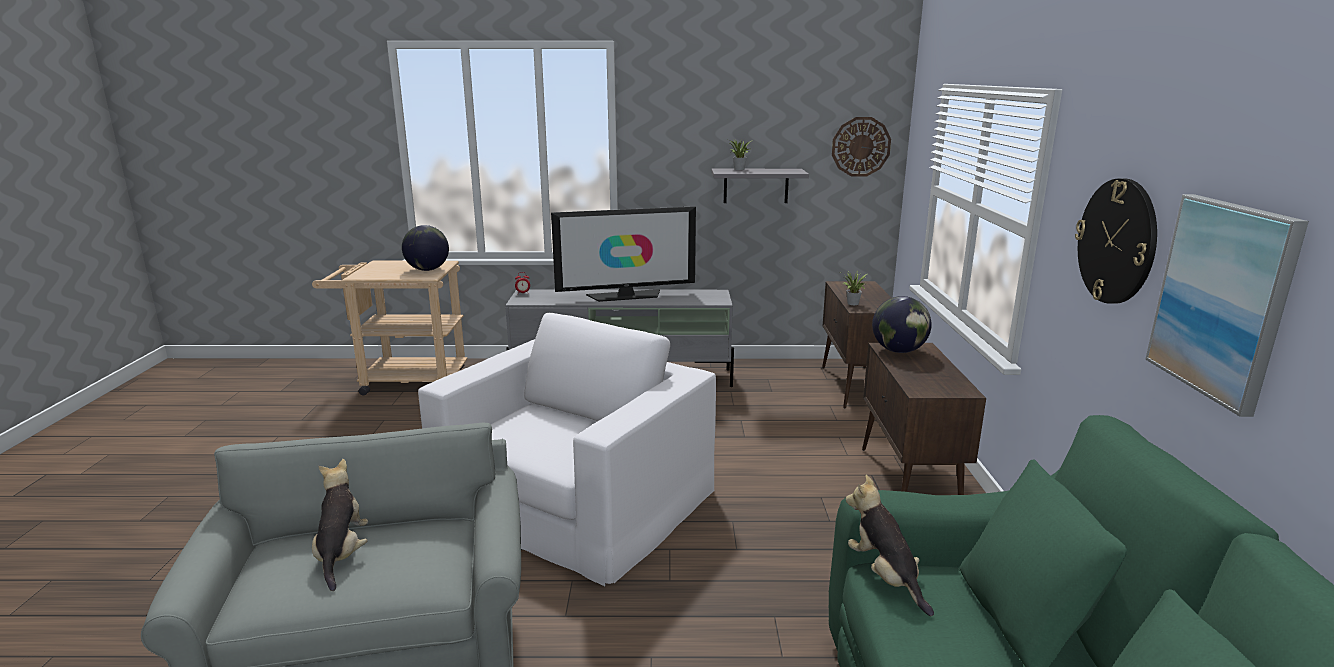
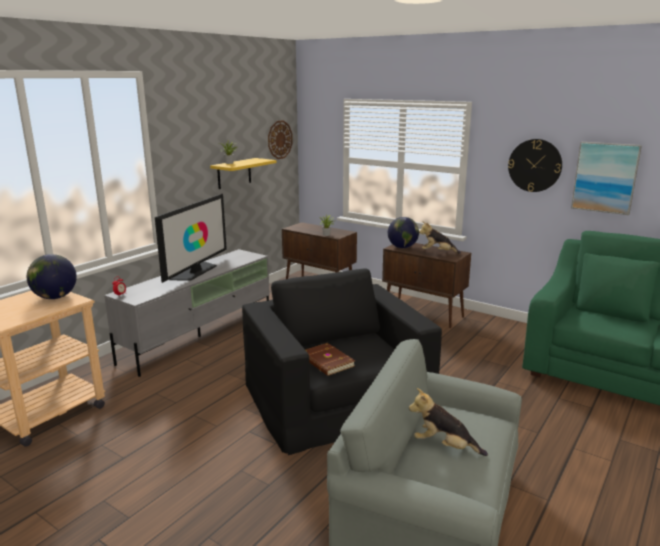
camera: 55 degrees left, 0 degrees up
(512, 428) = (326, 362): none -> brown book
(576, 498) = (337, 398): white armchair -> black armchair
(756, 185) = (234, 173): grey shelf -> yellow shelf
(885, 577) = (573, 321): plush toy -> plush toy (437, 252)

